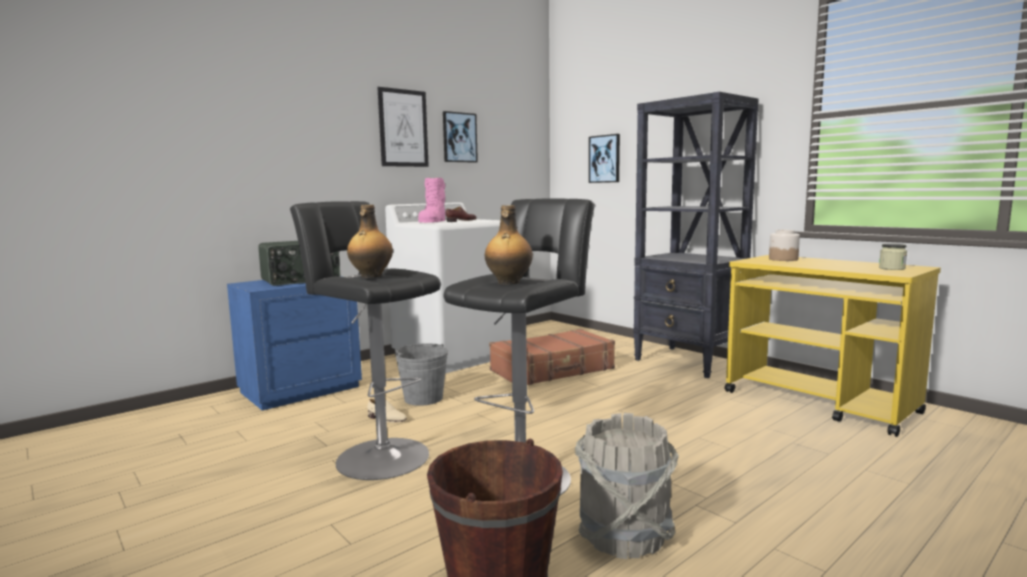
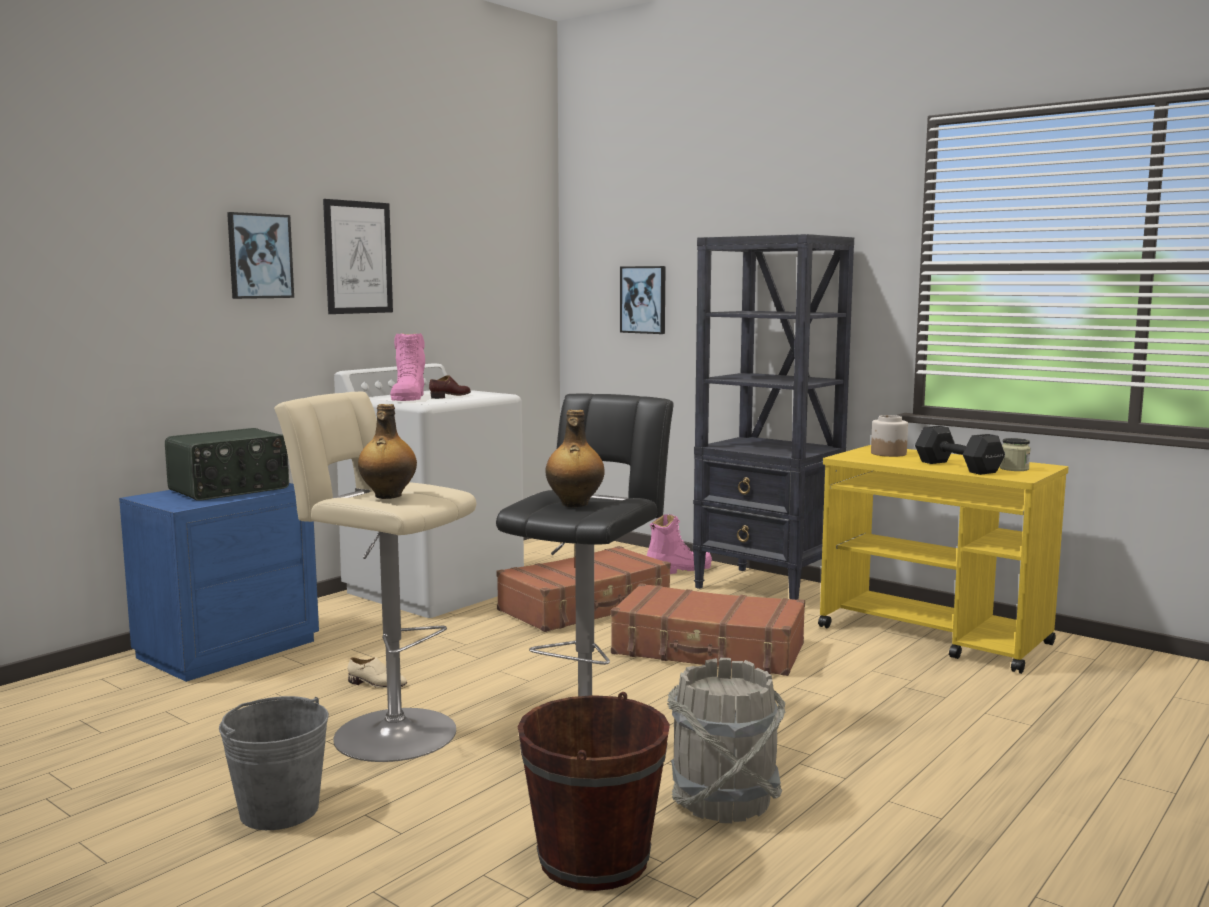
camera: 10 degrees left, 0 degrees up
(378, 456) = (387, 732): black stool -> beige stool
(423, 398) = (417, 654): grey bucket -> grey bucket (279, 810)
(459, 137) = (435, 267): picture -> picture (259, 256)
(625, 347) = (678, 570): none -> pink boot
(636, 405) = (708, 650): none -> brown suitcase
(841, 267) = (956, 466): none -> black dumbbell

